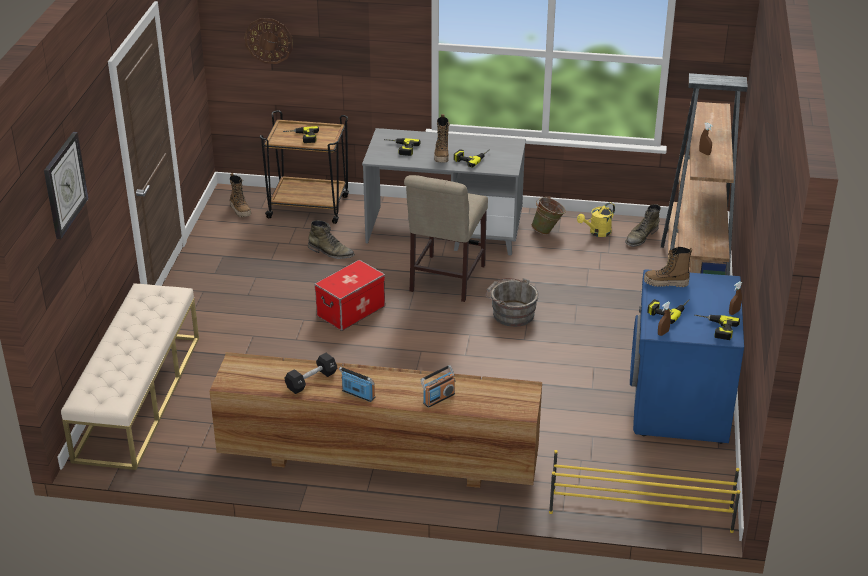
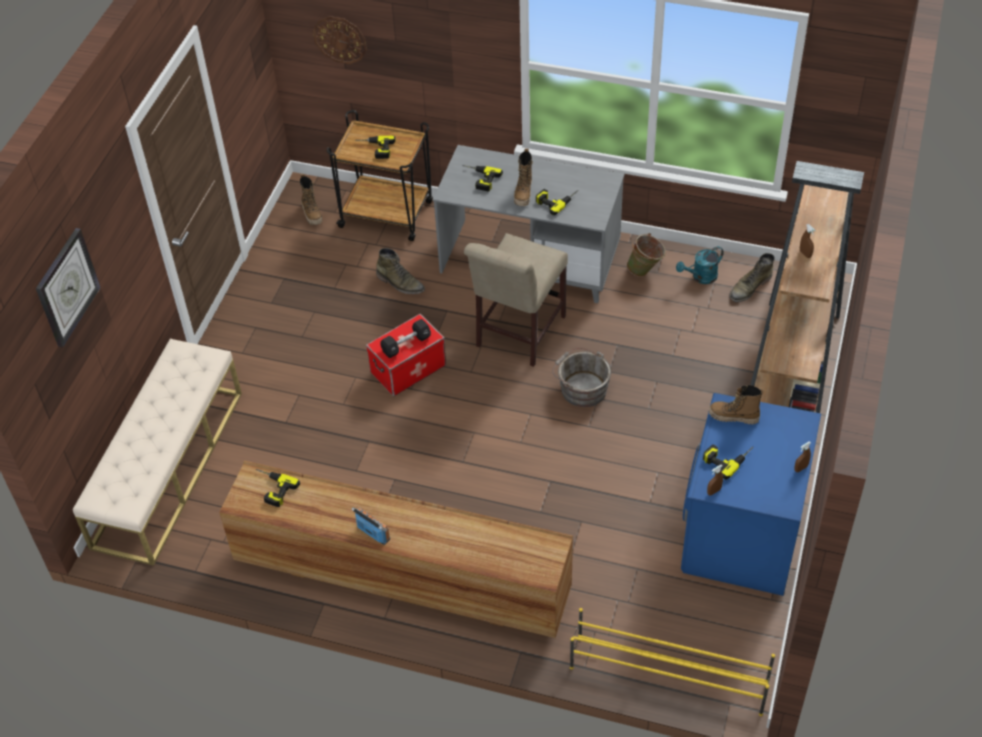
camera: 10 degrees right, 15 degrees up
(311, 381) = (327, 509): black dumbbell -> black dumbbell (406, 344)
(438, 398) = (457, 547): radio -> none
(597, 233) = (701, 277): yellow watering can -> turquoise watering can
(714, 328) = (773, 490): power drill -> power drill (271, 489)

